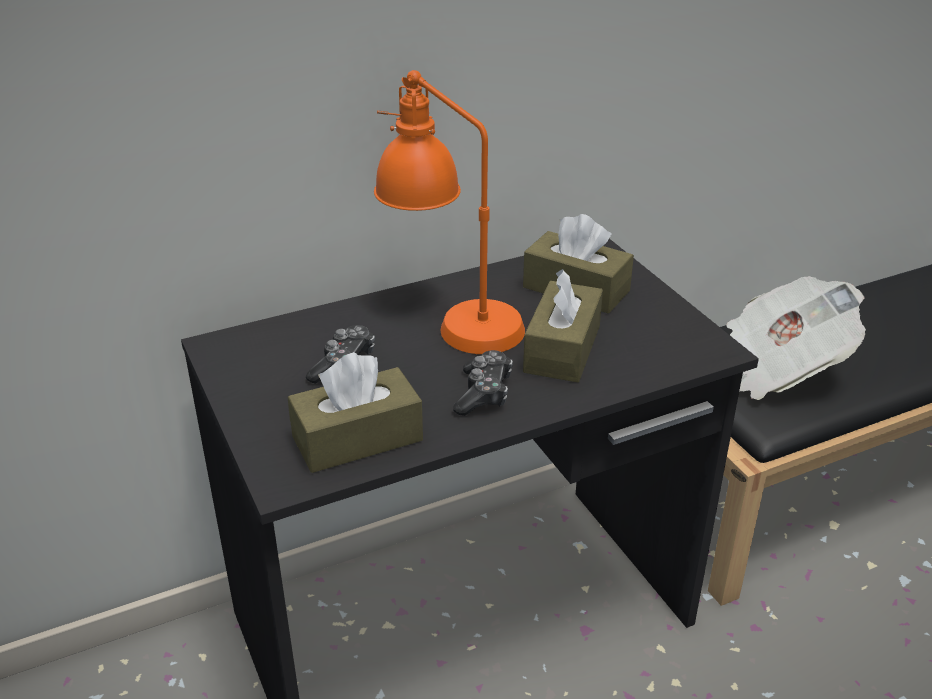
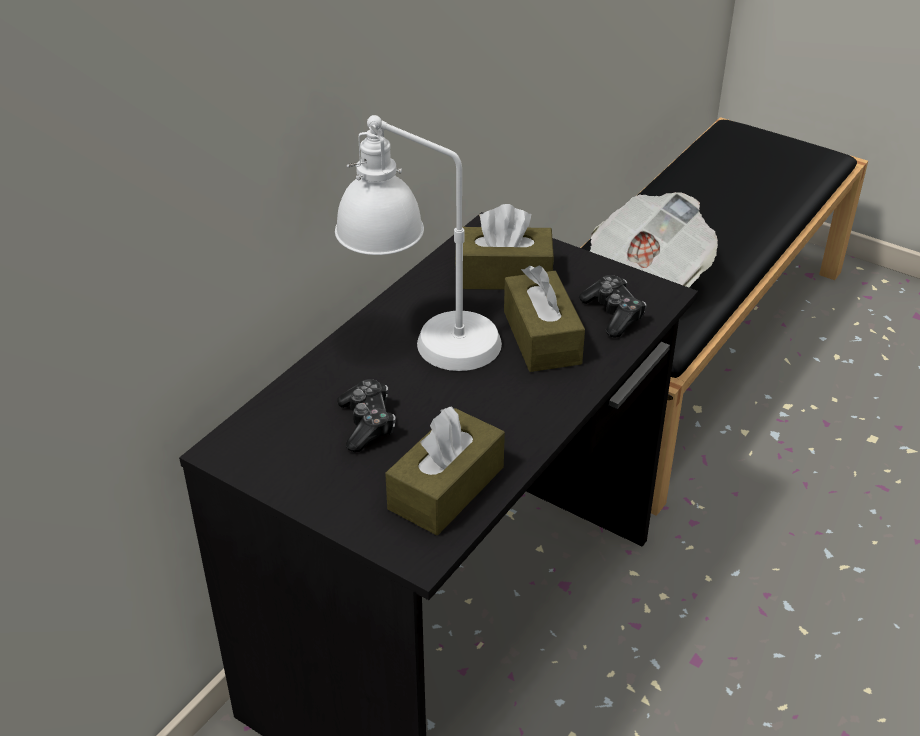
camera: 30 degrees left, 5 degrees up
(449, 320) = (421, 344): orange table lamp -> white table lamp
(483, 393) = (514, 403): game controller -> game controller (613, 314)

